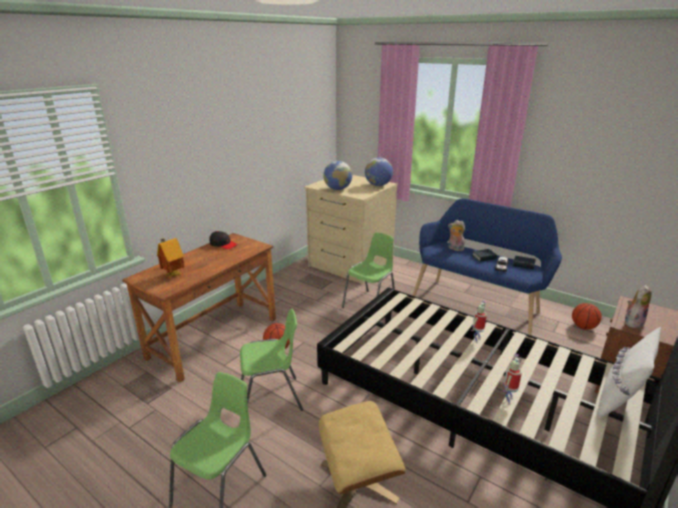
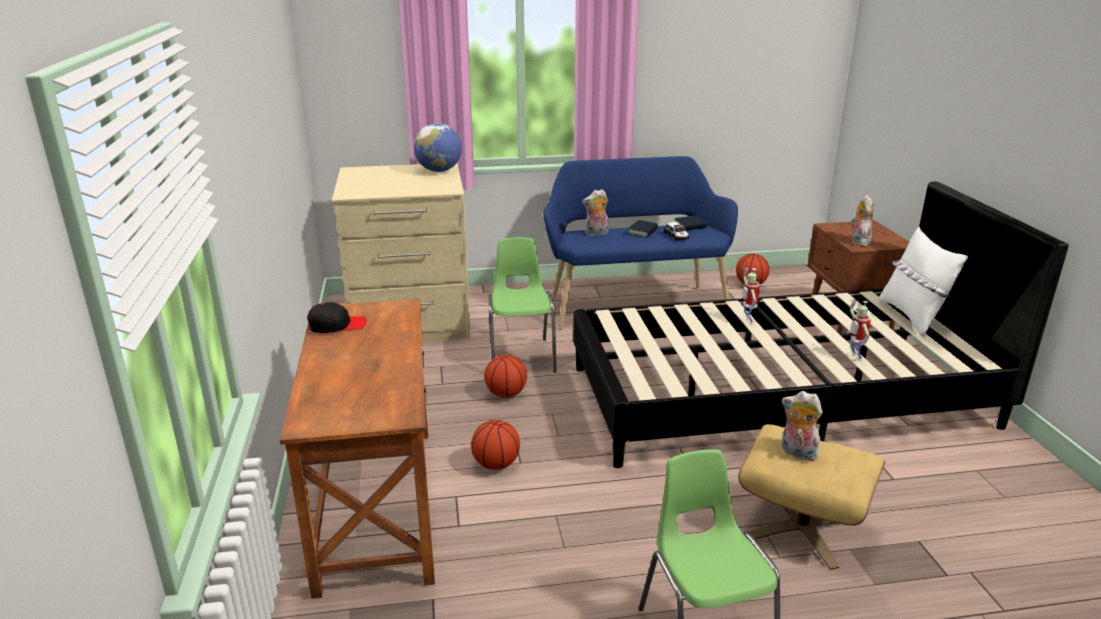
camera: 45 degrees left, 0 degrees up
(172, 275) = (359, 394): toy house -> none
(271, 398) = (589, 519): green chair -> none
(334, 319) = (506, 394): none -> basketball
(337, 189) = (395, 189): globe -> none
(355, 427) = (797, 453): none -> plush toy

